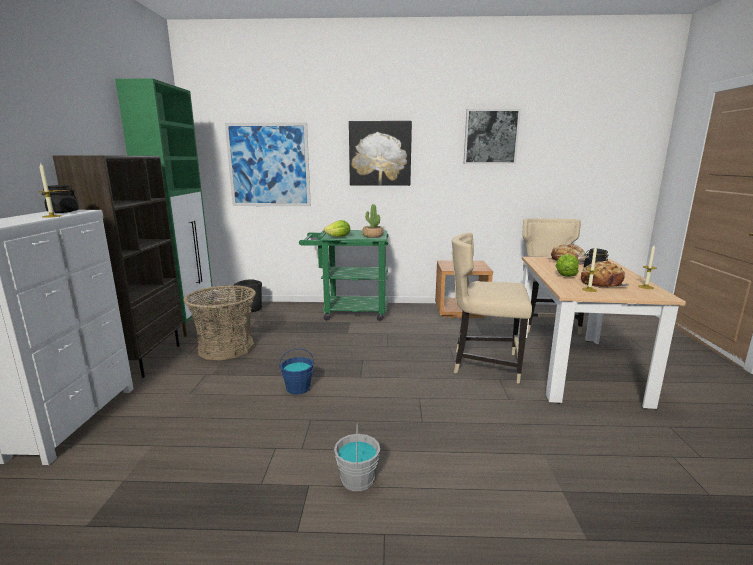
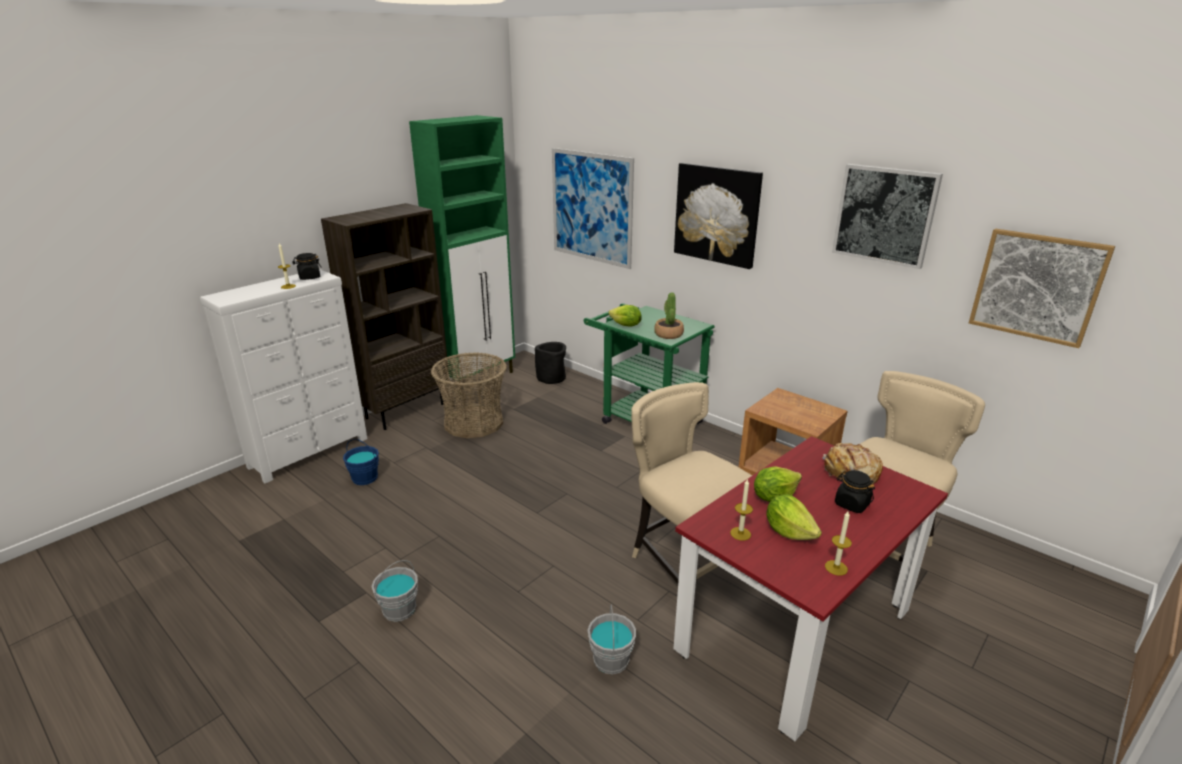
camera: 40 degrees right, 10 degrees up
(298, 388) = (470, 498): blue bucket -> blue bucket (364, 478)
(532, 425) = (611, 660): none -> grey bucket
(571, 162) = (1037, 286): none -> picture
(575, 367) = (794, 630): beige dining table -> red dining table
(601, 283) = (789, 532): bread -> lettuce

